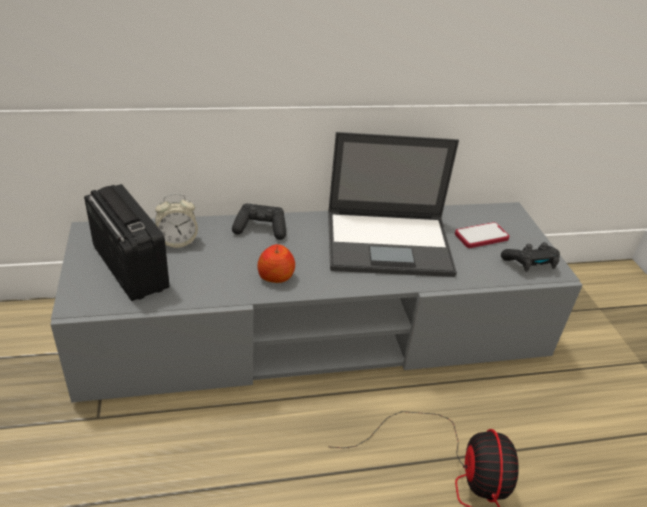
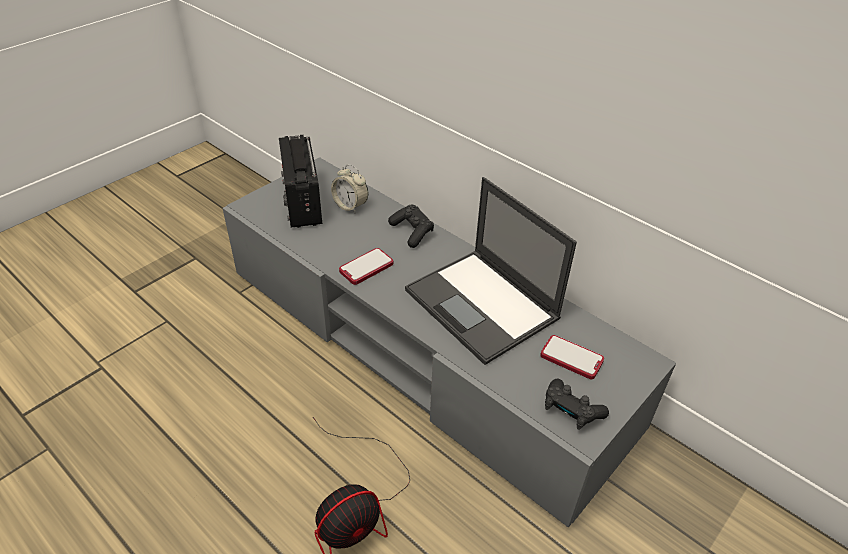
camera: 55 degrees right, 5 degrees up
(130, 267) = (302, 203): radio -> radio turned 150 degrees clockwise
(276, 276) = (366, 267): apple -> phone

